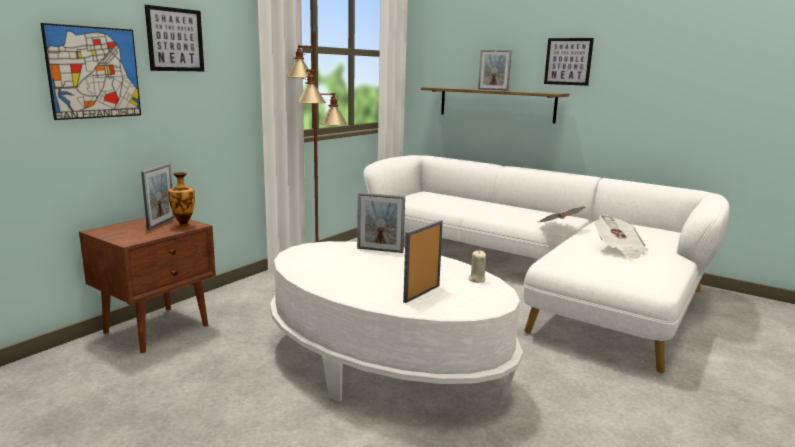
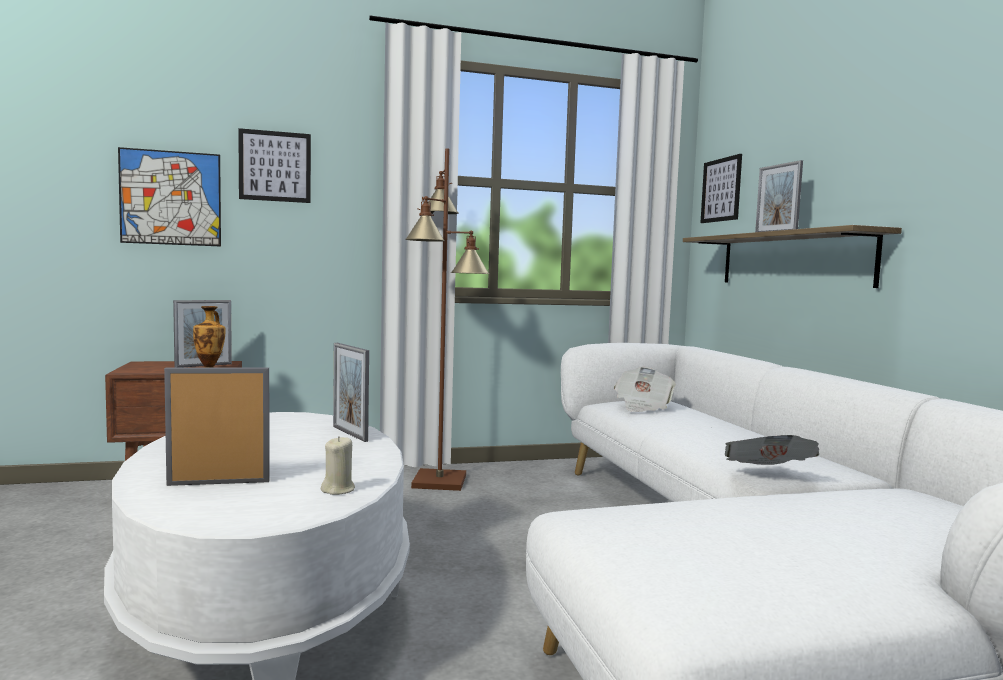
camera: 40 degrees right, 10 degrees down
(568, 61) = (899, 166): picture -> picture (721, 190)
(619, 250) = (766, 531): newspaper -> newspaper (642, 406)

